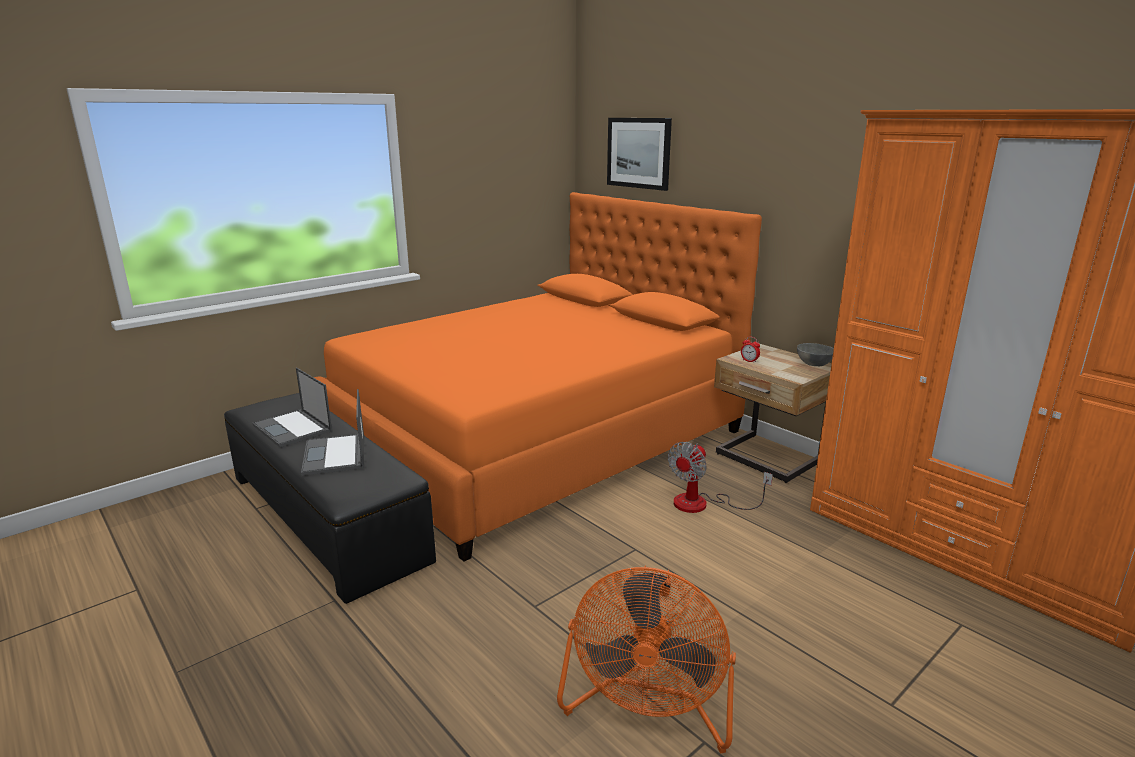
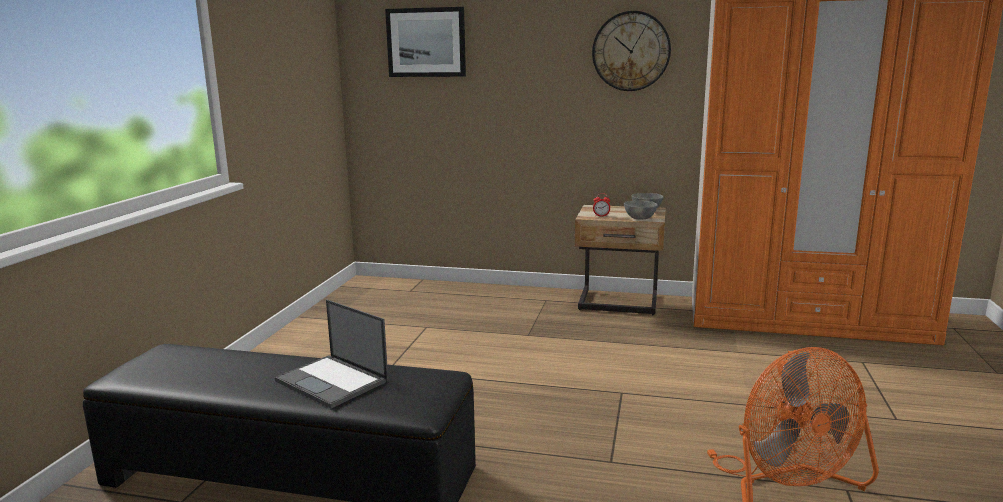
camera: 35 degrees left, 5 degrees down
(293, 428) = (228, 375): laptop -> none
(535, 438) = (411, 340): orange bed -> none
(702, 504) = (620, 346): fan -> none
(783, 373) = (639, 218): none -> grey bowl
(825, 178) = (631, 51): none -> wall clock

